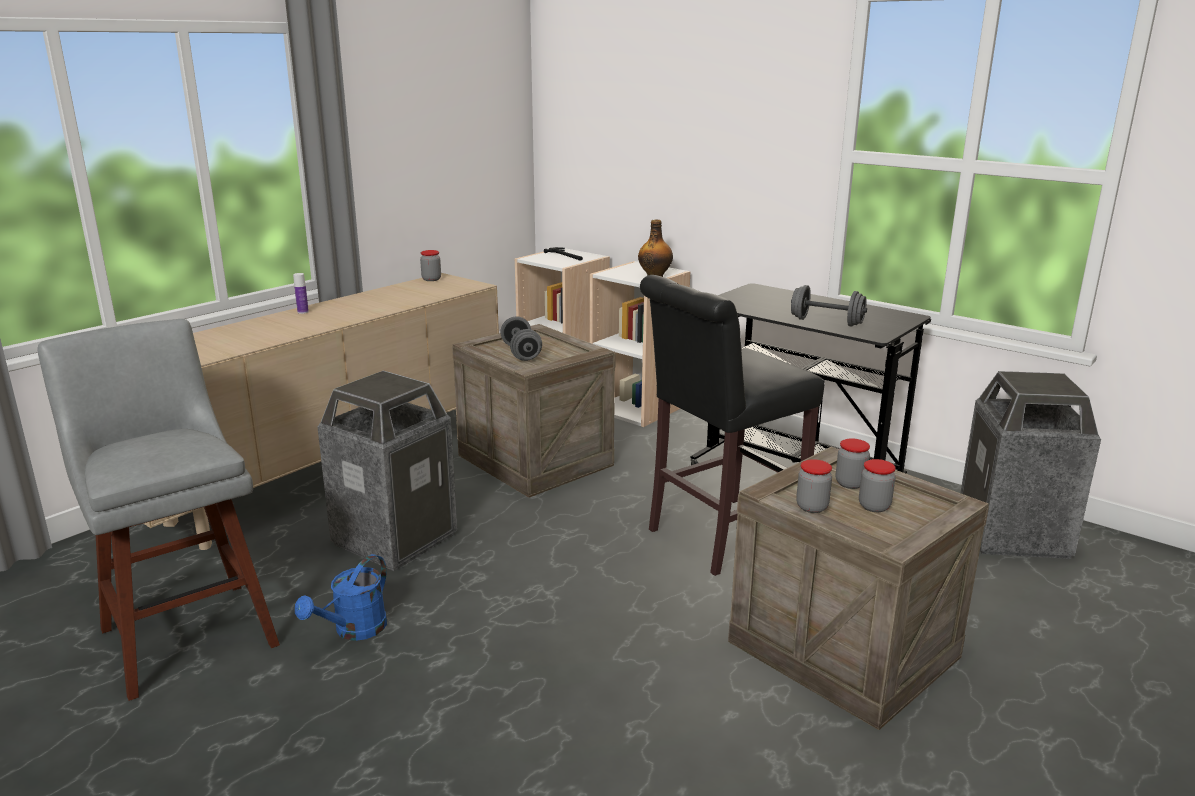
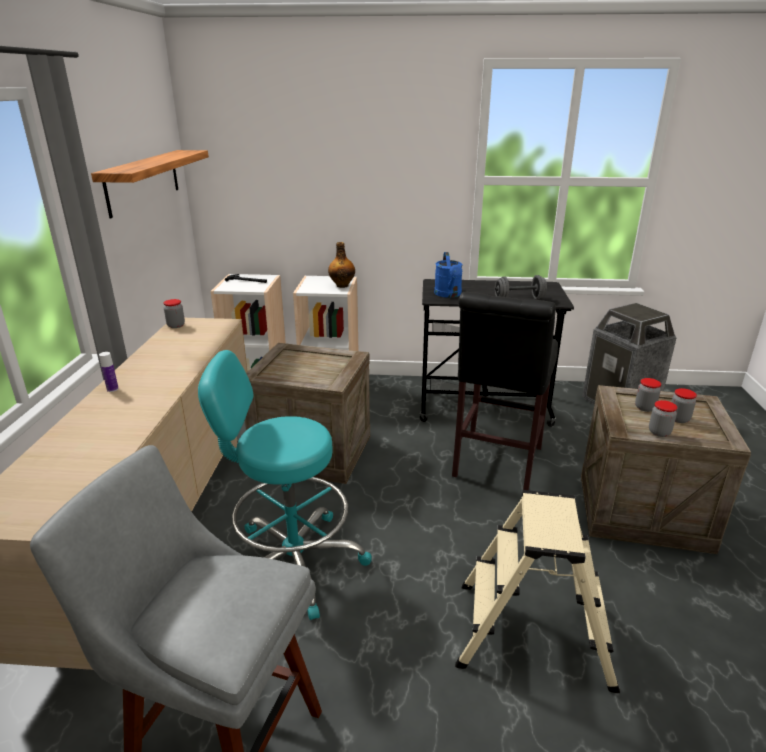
camera: 35 degrees left, 5 degrees up
(354, 631) = (363, 661): blue watering can -> blue watering can (449, 295)
(395, 539) = (292, 563): trash can -> turquoise stool
(450, 125) = (143, 181): none -> shelf
(521, 353) = (304, 372): grey dumbbell -> none
(529, 686) = (532, 633): none -> beige step ladder

